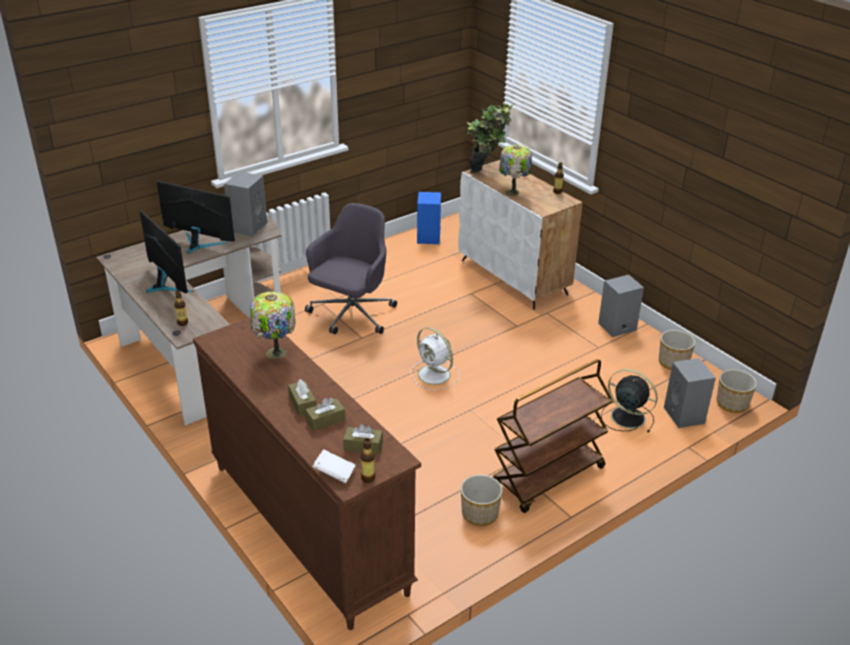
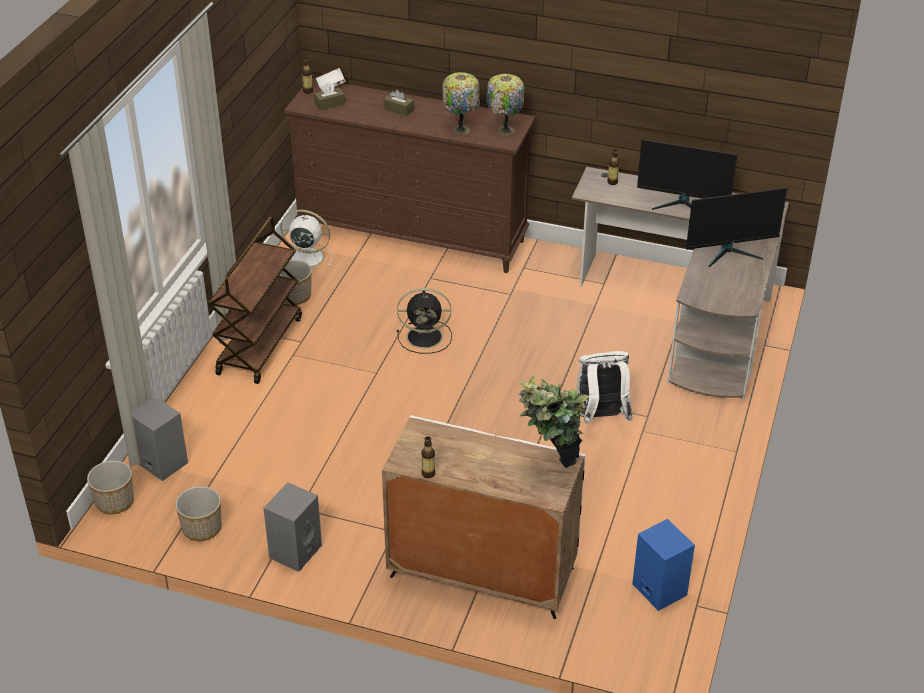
camera: 145 degrees right, 5 degrees up
(248, 226) = (722, 293): grey speaker -> none
(325, 420) = (371, 107): brown tissue box -> none
(351, 315) = (600, 418): grey office chair -> white backpack
(435, 375) = (441, 391): white fan -> white fan (305, 257)
(513, 193) = (481, 443): table lamp -> table lamp (504, 130)
(626, 417) = (221, 434): black fan -> black fan (426, 337)

